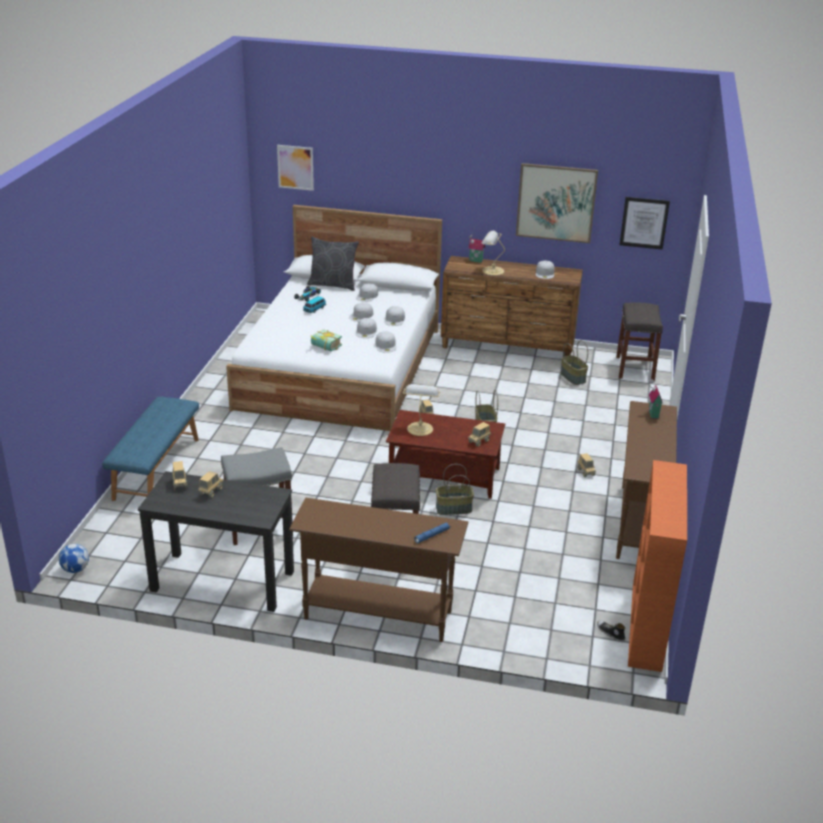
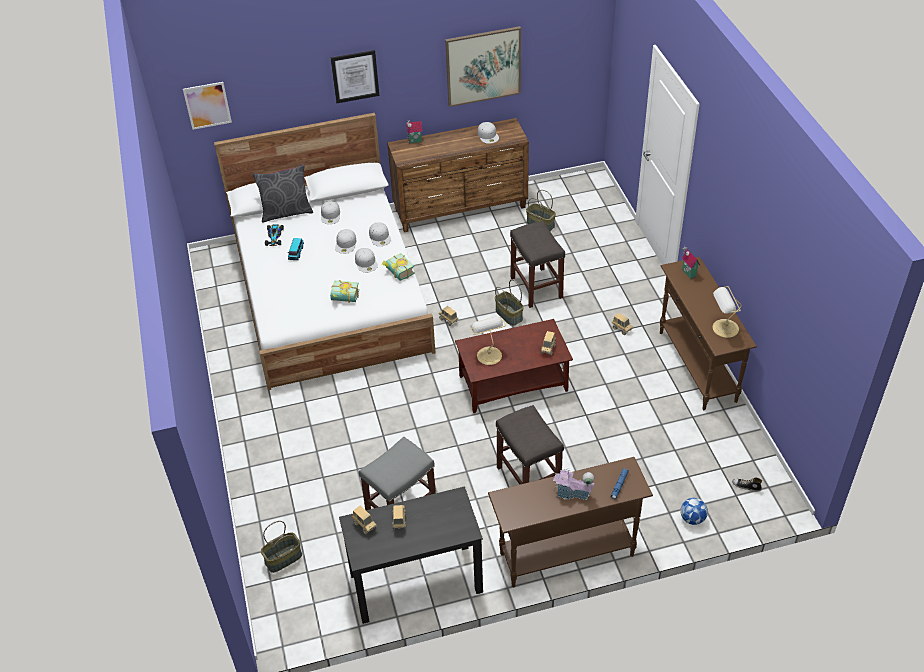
camera: 25 degrees left, 15 degrees up
(75, 569) = (277, 633): football -> football (692, 519)
(156, 468) = (255, 488): blue bench -> none
(381, 525) = (572, 493): none -> toy house
(386, 345) = (397, 273): white cap -> book
(453, 509) = (546, 416): basket -> basket (283, 559)
(492, 271) = (439, 149): table lamp -> table lamp (724, 328)
(635, 369) = (584, 193): grey stool -> grey stool (537, 288)
(644, 222) = (567, 61): picture -> picture (355, 76)
(647, 627) = (767, 468): orange bookcase -> none

